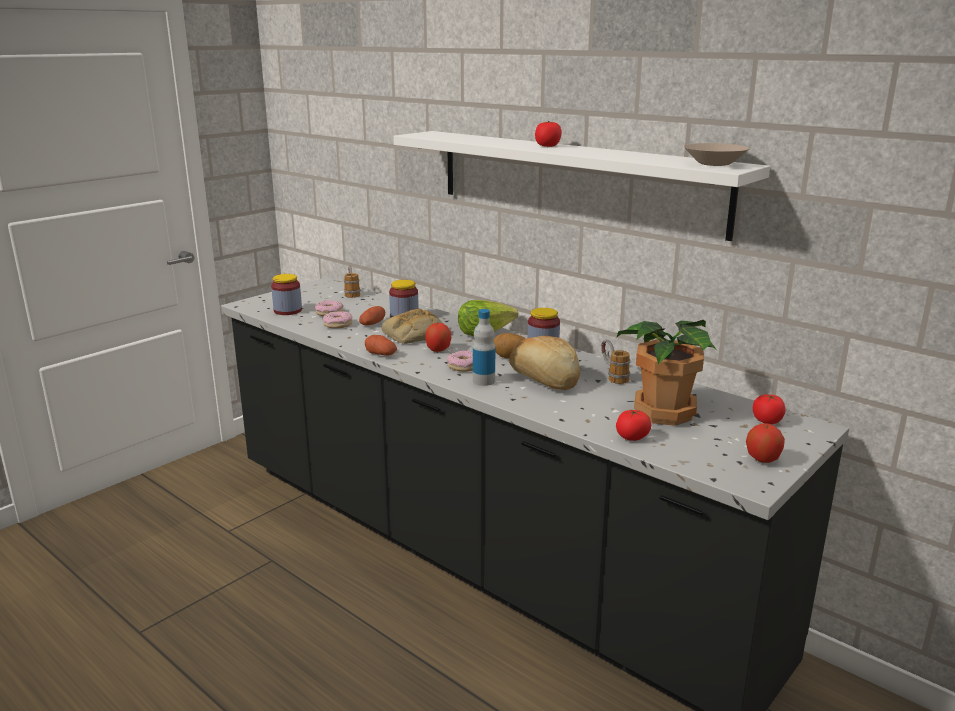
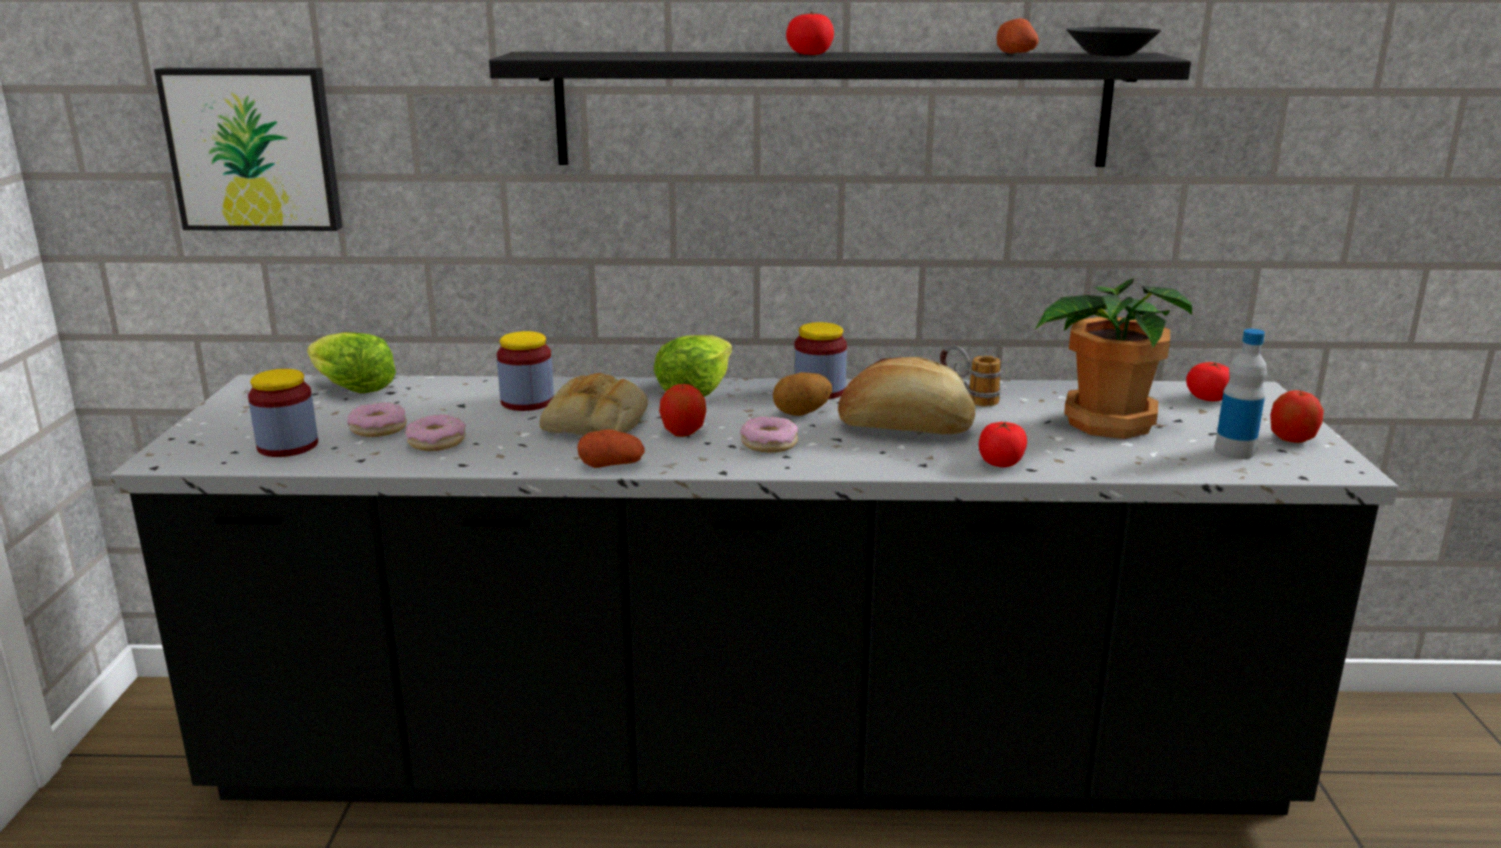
camera: 40 degrees left, 0 degrees up
(339, 168) = (254, 149): none -> picture
(352, 293) = (351, 388): mug -> lettuce
(372, 324) = (496, 425): potato -> potato (1016, 54)
(483, 381) = (838, 454): bottle -> bottle (1234, 451)
(574, 180) = (831, 109): white shelf -> black shelf
(632, 437) = (1142, 462): tomato -> tomato (1001, 463)
(714, 164) = (1111, 55): beige bowl -> black bowl

